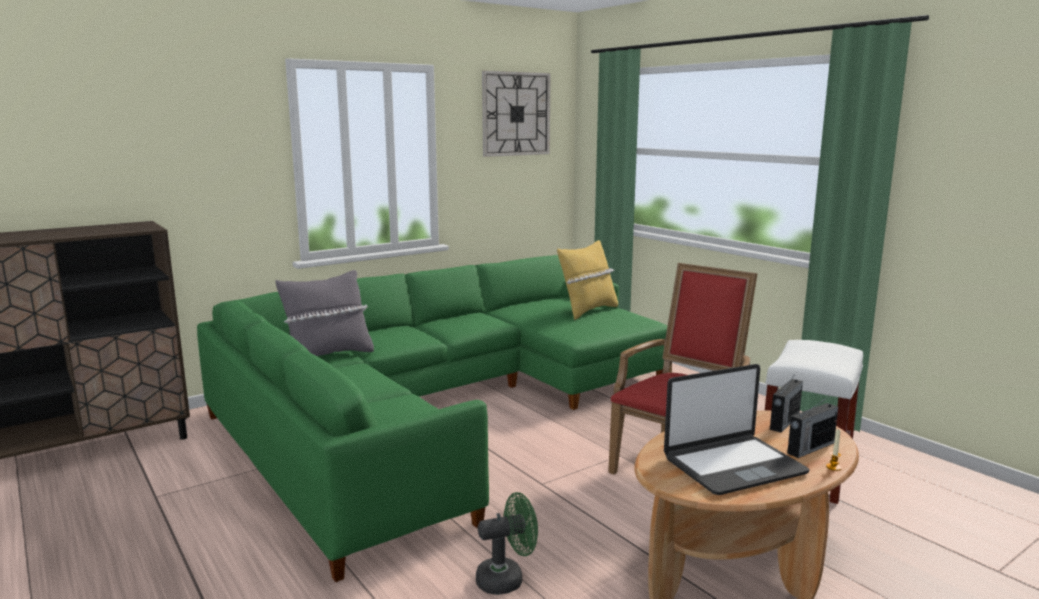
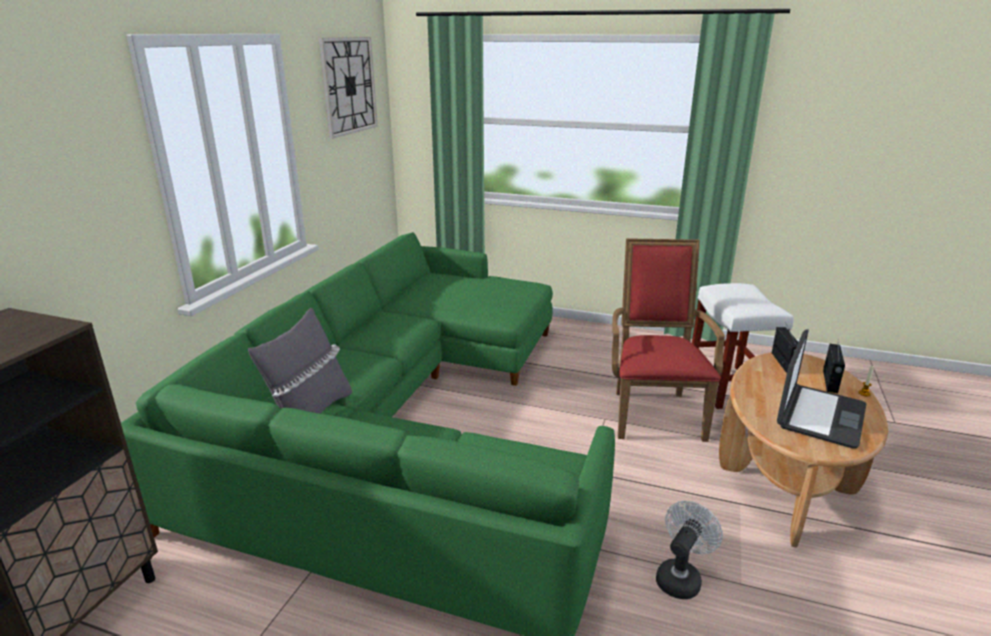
camera: 35 degrees left, 10 degrees up
(507, 579) = (680, 577): green fan -> white fan
(587, 311) = (477, 286): yellow pillow -> none

